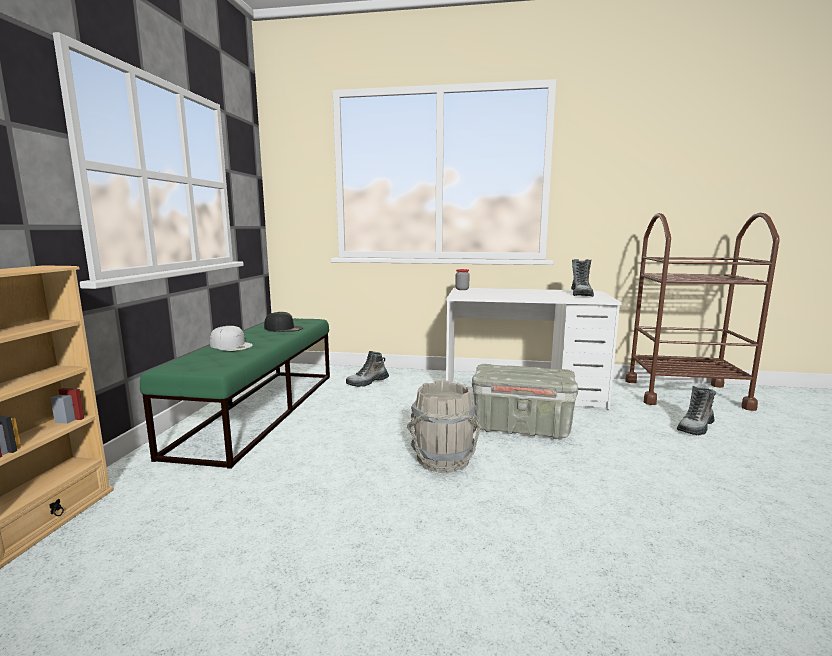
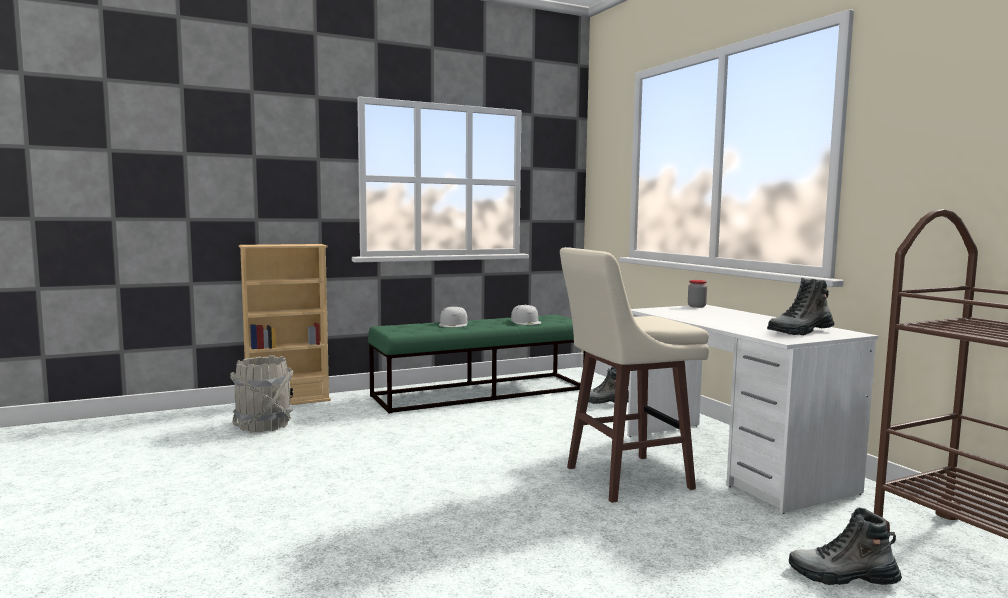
camera: 55 degrees right, 5 degrees down
(284, 328) = (526, 321): black cap -> white cap
(442, 460) = (496, 463): grey bucket -> grey bucket (263, 425)
(520, 427) = (624, 478): grey storage box -> beige stool

